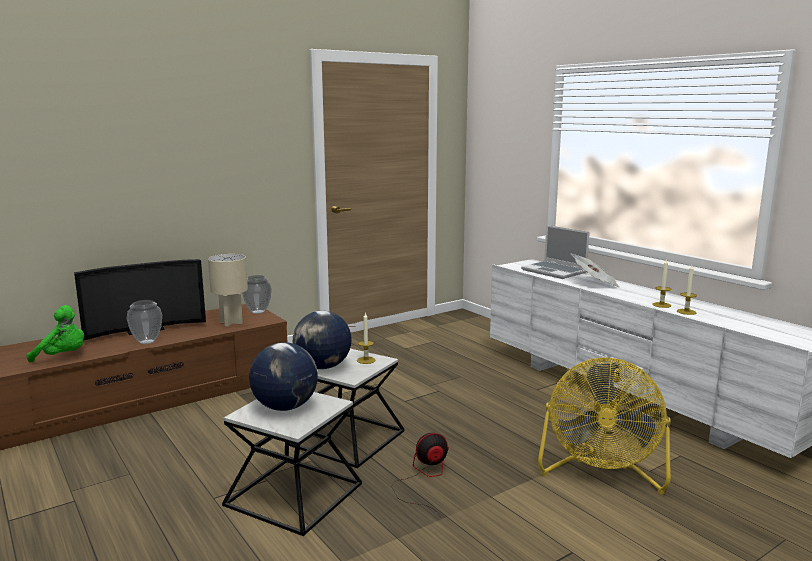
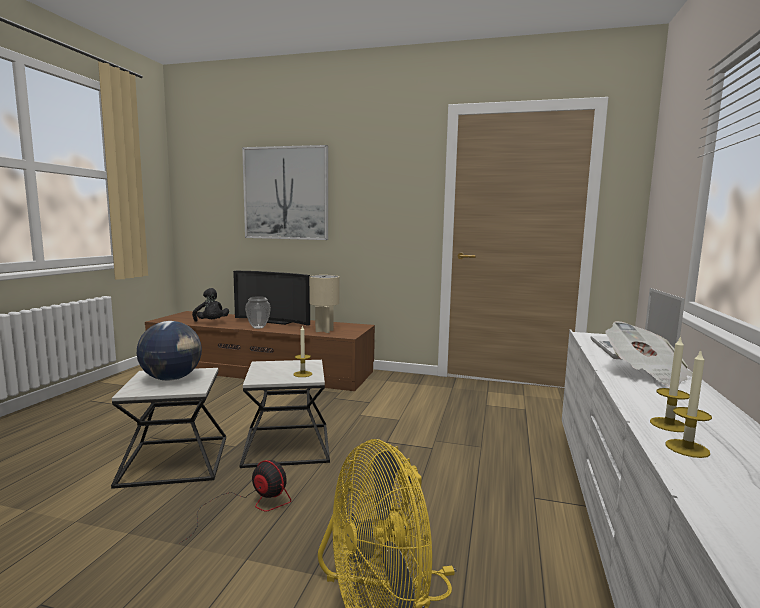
camera: 50 degrees right, 5 degrees down
(63, 356) = (211, 323): green plush toy -> black plush toy
(114, 152) = (286, 193): none -> picture
(257, 312) = (357, 330): vase -> none
(322, 367) = (267, 367): globe -> none

